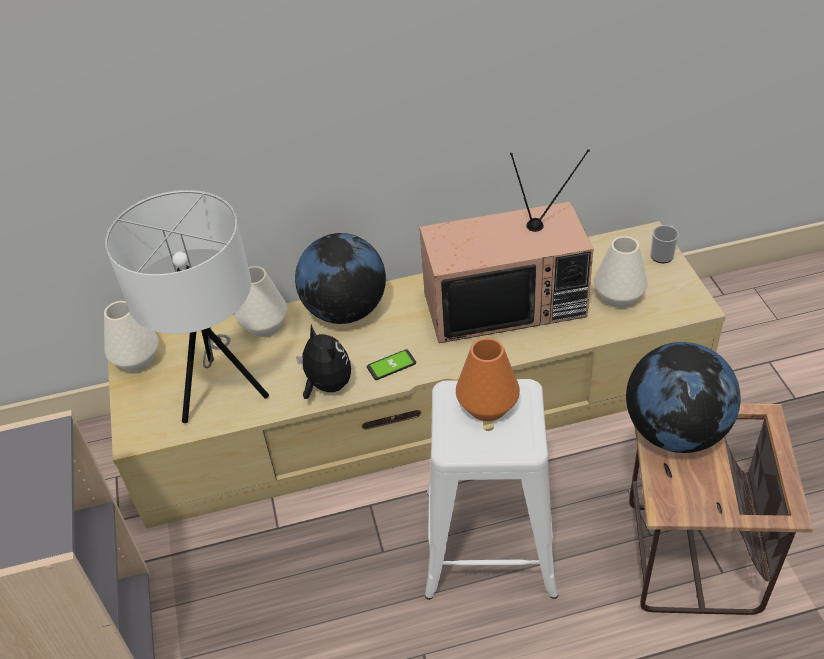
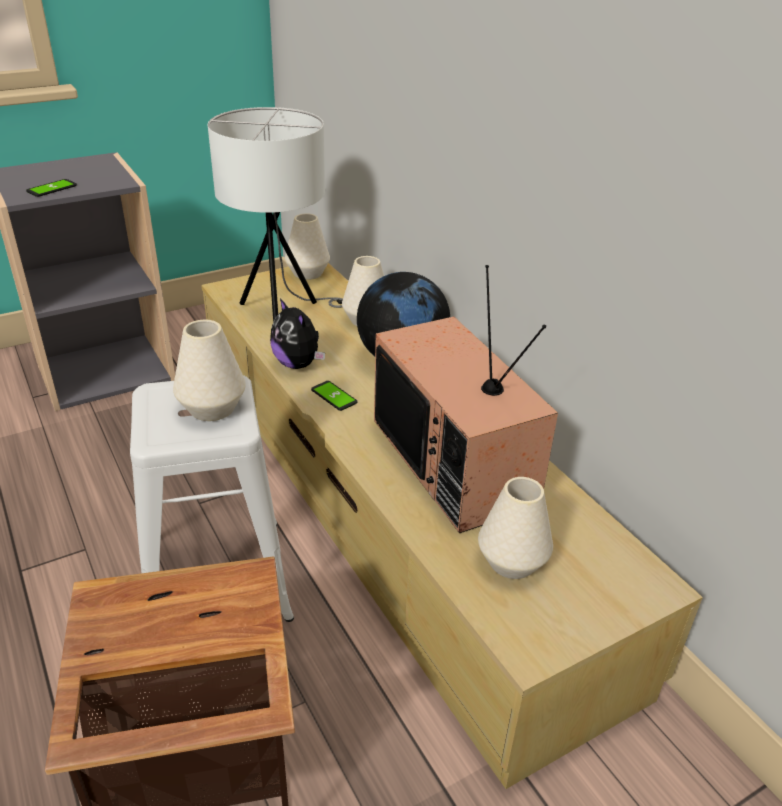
camera: 70 degrees right, 10 degrees down
(33, 506) = (52, 189): none -> phone
(326, 385) = (298, 364): plush toy -> plush toy turned 105 degrees clockwise
(487, 406) = (212, 408): orange vase -> white vase
(663, 254) = (626, 605): mug -> none
(675, 432) = (224, 599): globe -> none

